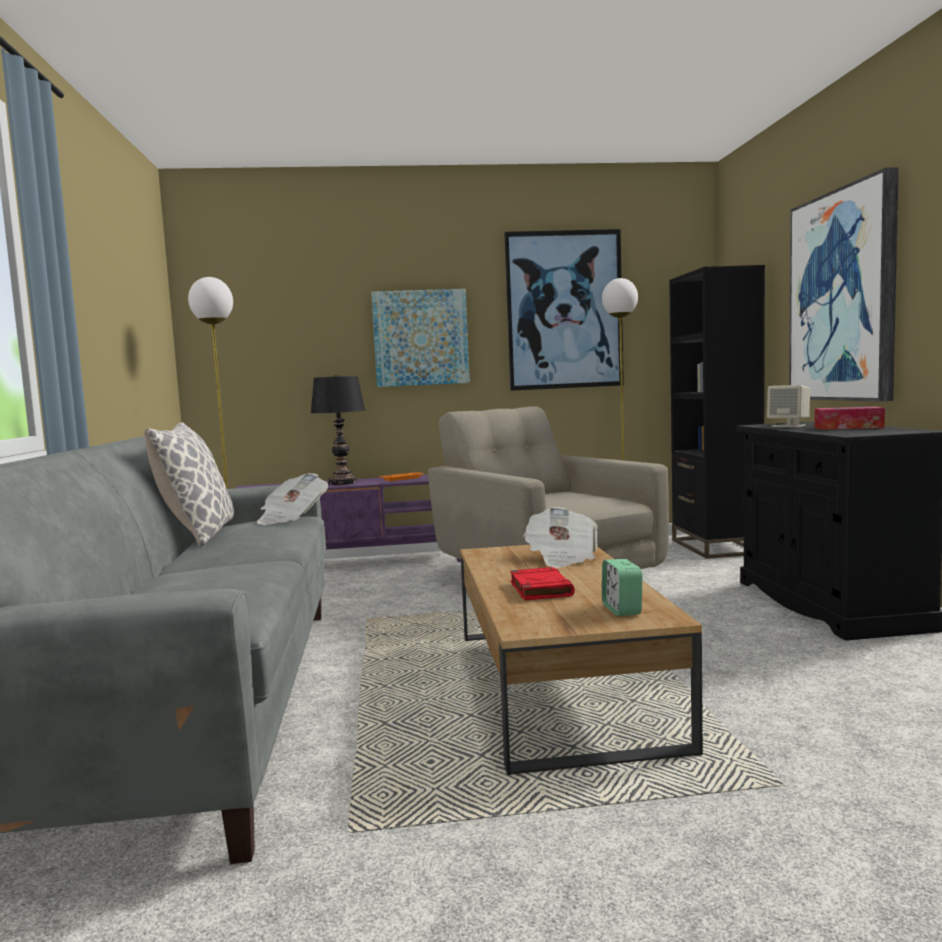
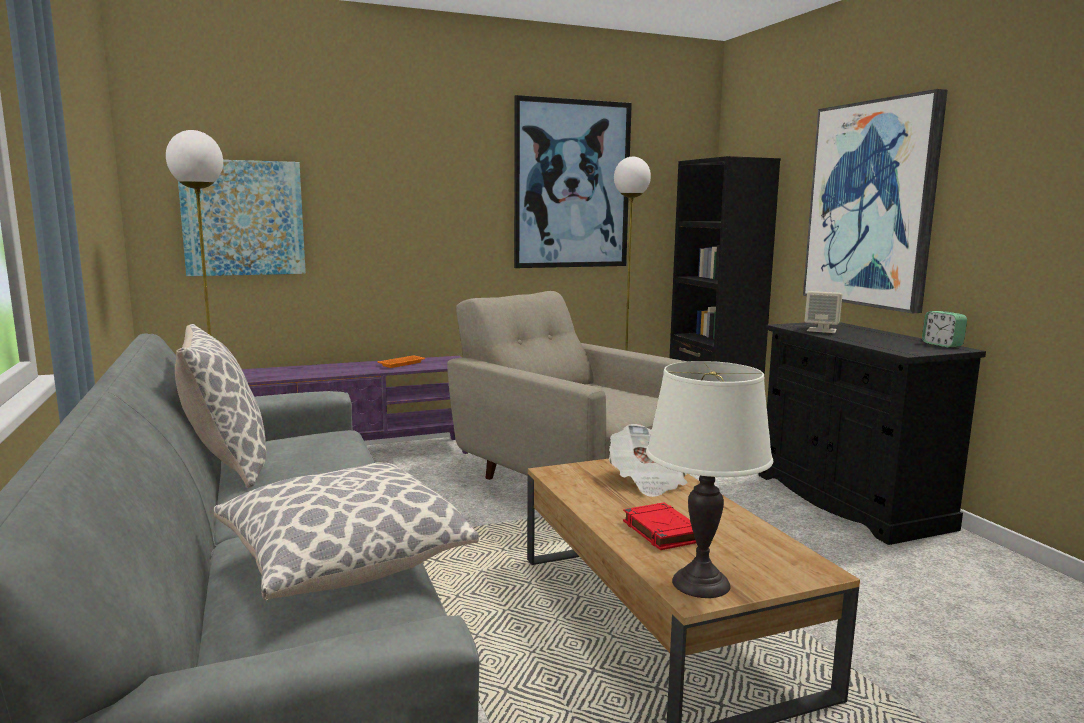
camera: 15 degrees left, 5 degrees up
(220, 582) = (343, 563): none -> pillow
(292, 518) = (335, 439): newspaper -> none
(342, 483) = (335, 369): black table lamp -> none
(420, 338) = (421, 207): picture -> picture (243, 218)
(540, 621) = (701, 583): none -> white table lamp
(622, 609) = (768, 560): alarm clock -> alarm clock (942, 345)
(848, 427) = (884, 337): tissue box -> none

